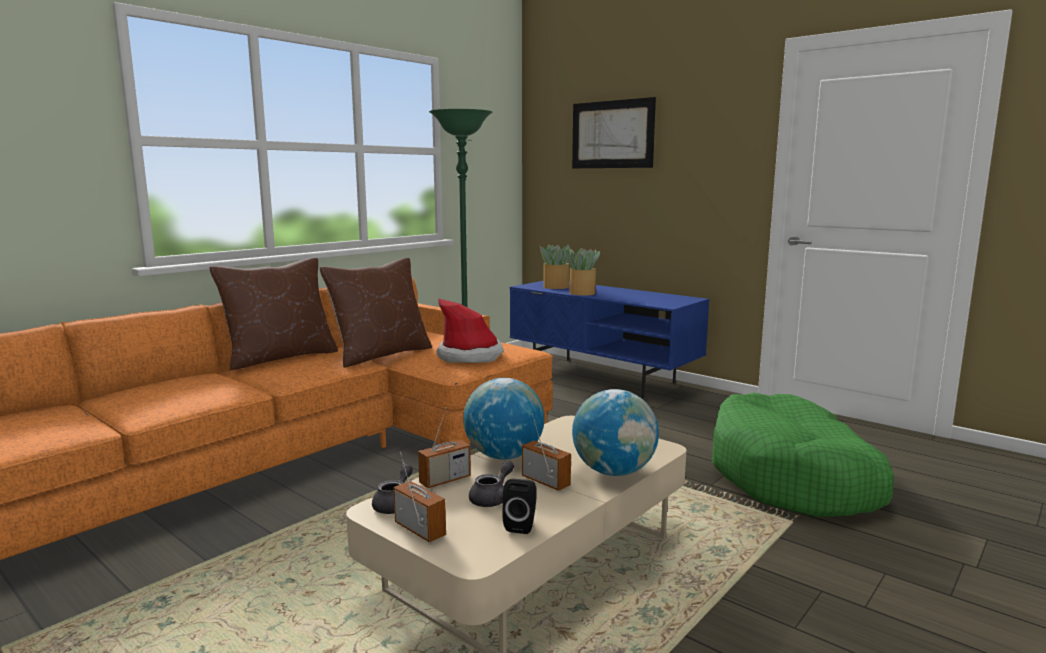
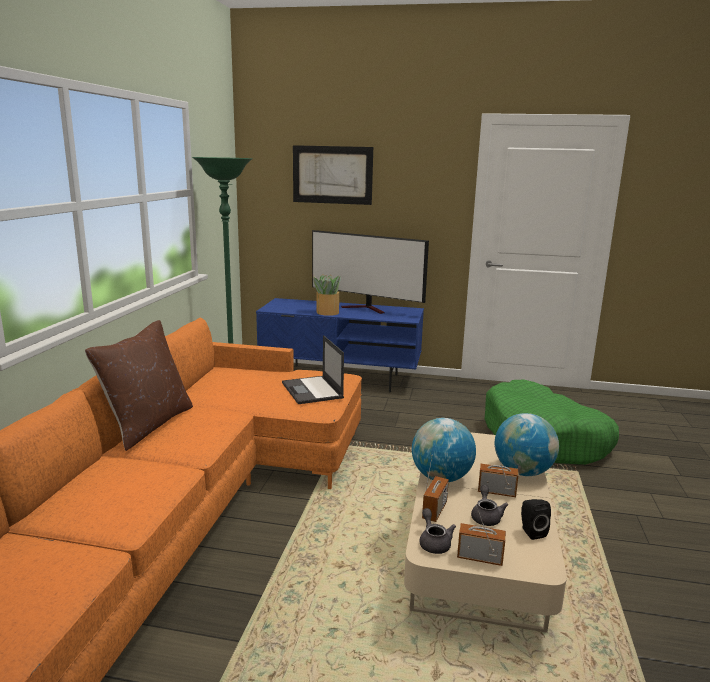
camera: 30 degrees left, 5 degrees up
(380, 355) = (233, 403): brown pillow -> none
(470, 356) = (312, 390): hat -> laptop
(555, 287) = (295, 307): potted plant -> none
(635, 294) = (367, 309): none -> television

